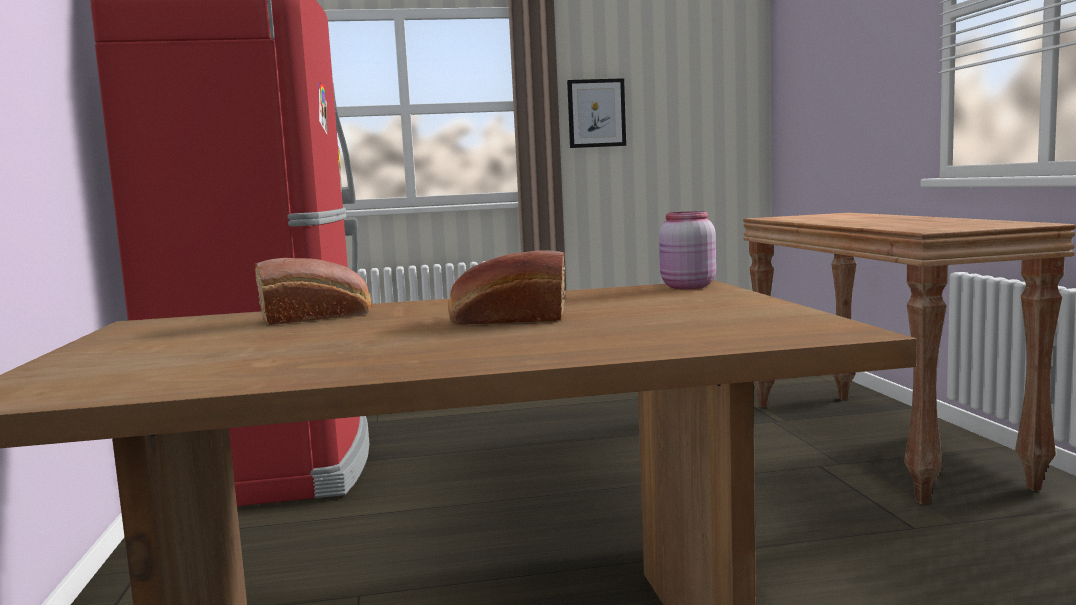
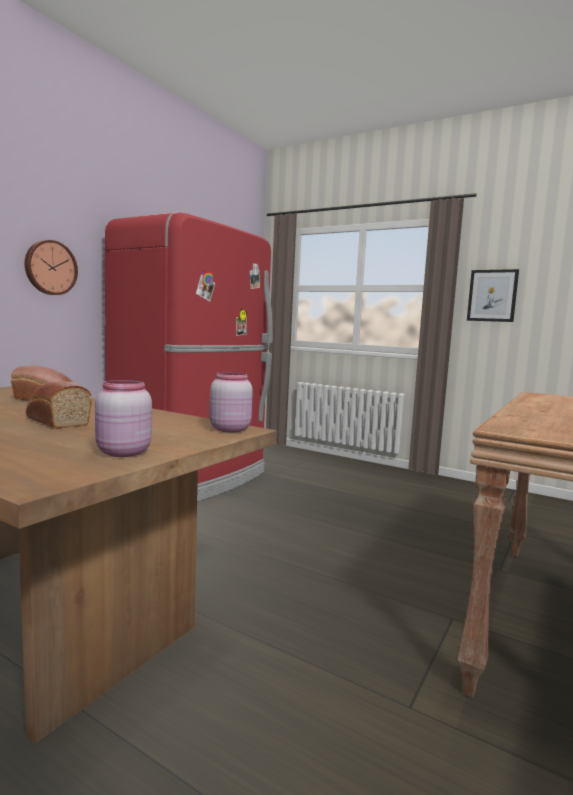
camera: 40 degrees right, 0 degrees up
(40, 77) = (50, 268): none -> wall clock
(746, 311) = (122, 453): none -> pink jar

